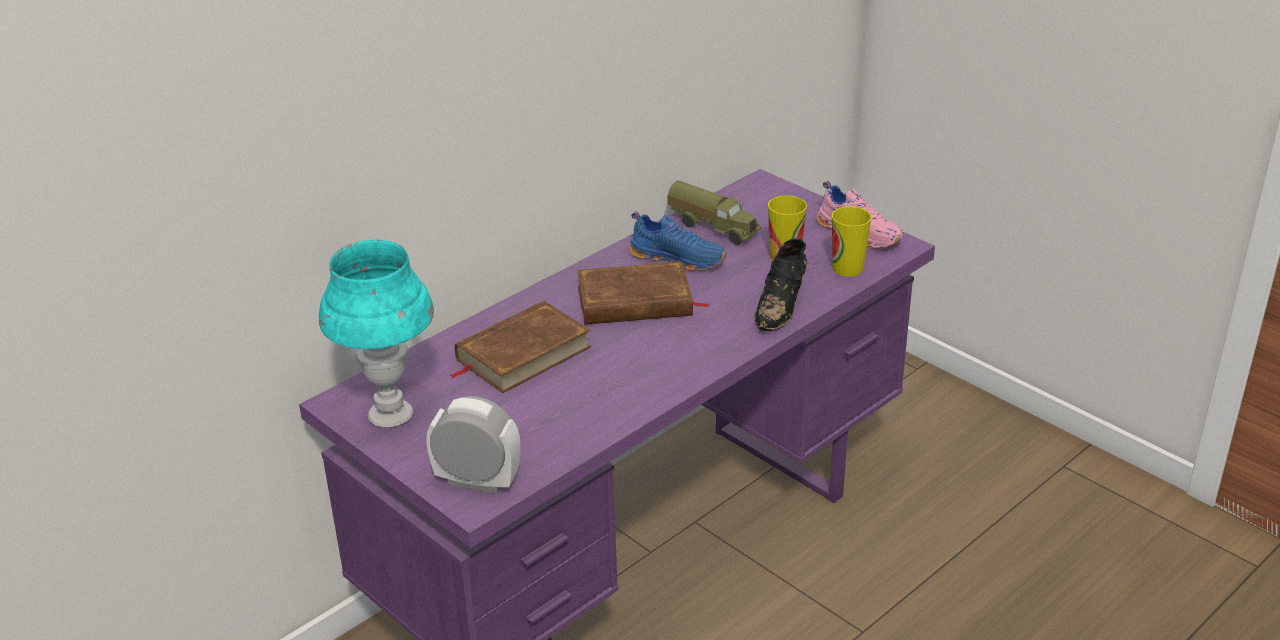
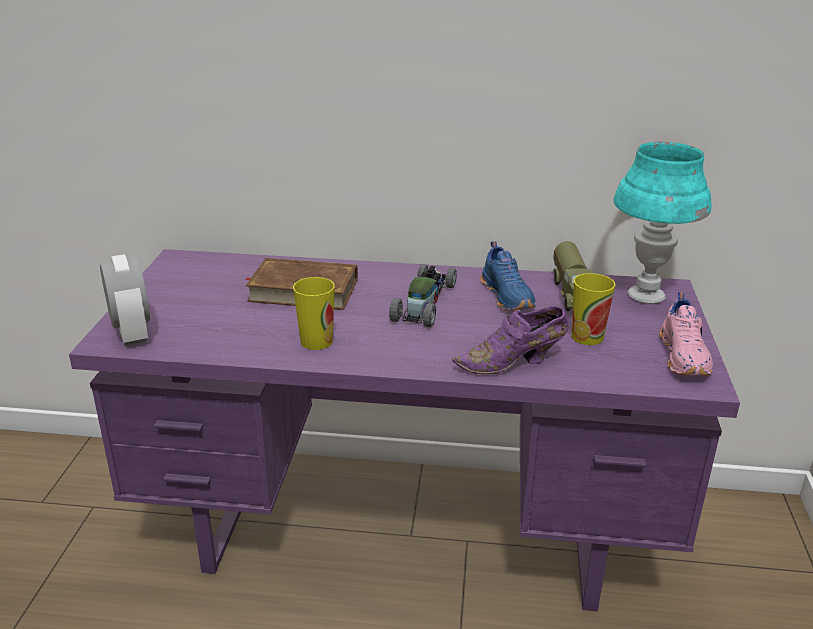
camera: 50 degrees right, 5 degrees down
(390, 415) = (180, 277): turquoise table lamp -> turquoise table lamp (646, 296)
(635, 302) = (425, 303): brown book -> toy car
(782, 306) = (513, 363): black shoe -> purple shoe
(847, 268) = (621, 371): cup -> cup (316, 341)

